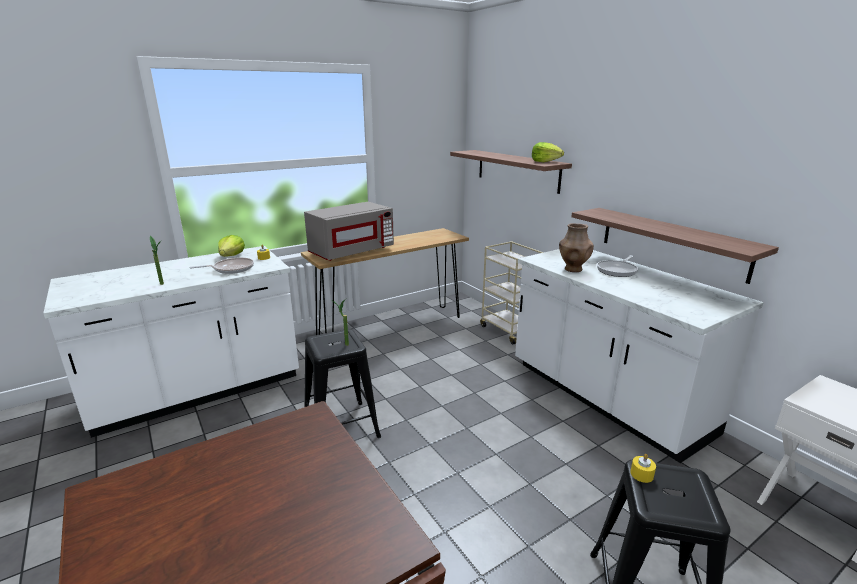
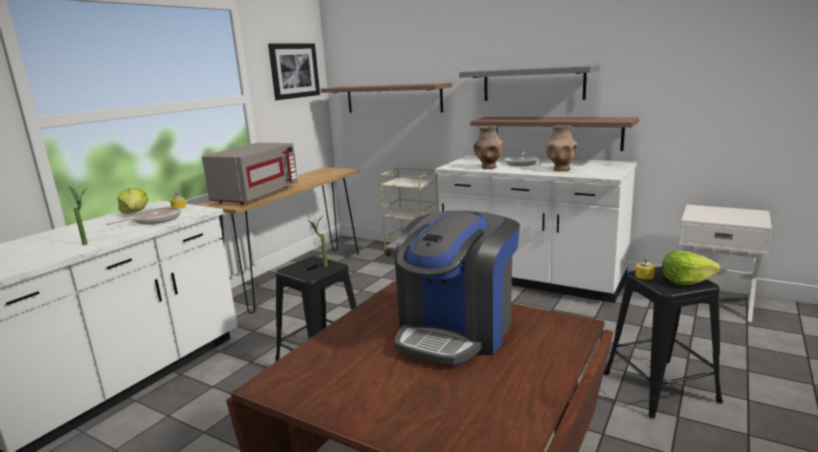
camera: 25 degrees left, 5 degrees down
(290, 496) = (456, 330): none -> coffee machine
(427, 132) = (294, 71): none -> picture
(545, 162) = (428, 83): lettuce -> lettuce (685, 281)
(649, 292) = (561, 169): none -> brown vase
(655, 180) = (533, 84): none -> grey shelf

